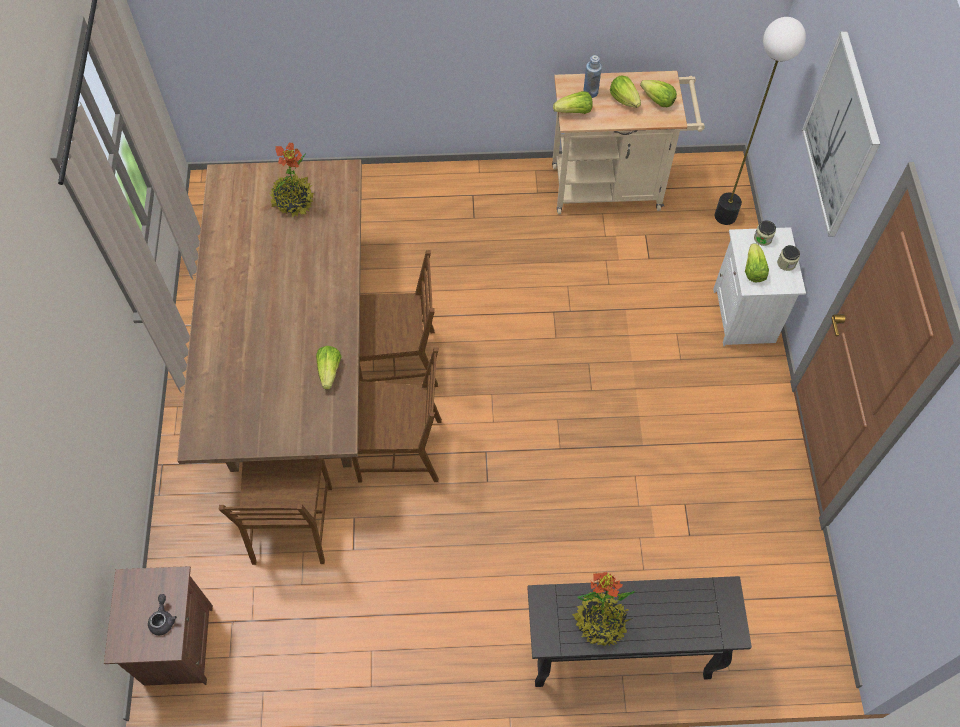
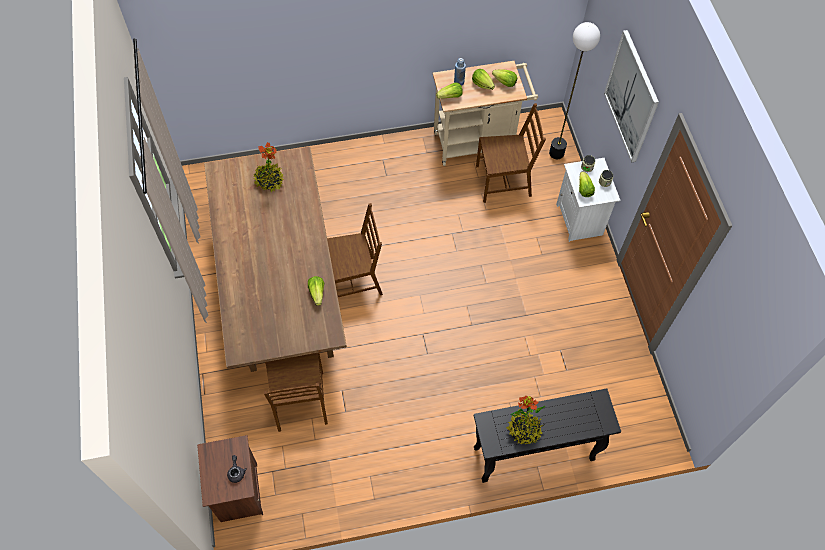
camera: 10 degrees left, 0 degrees up
(401, 449) = (365, 340): brown chair -> brown chair (504, 181)

